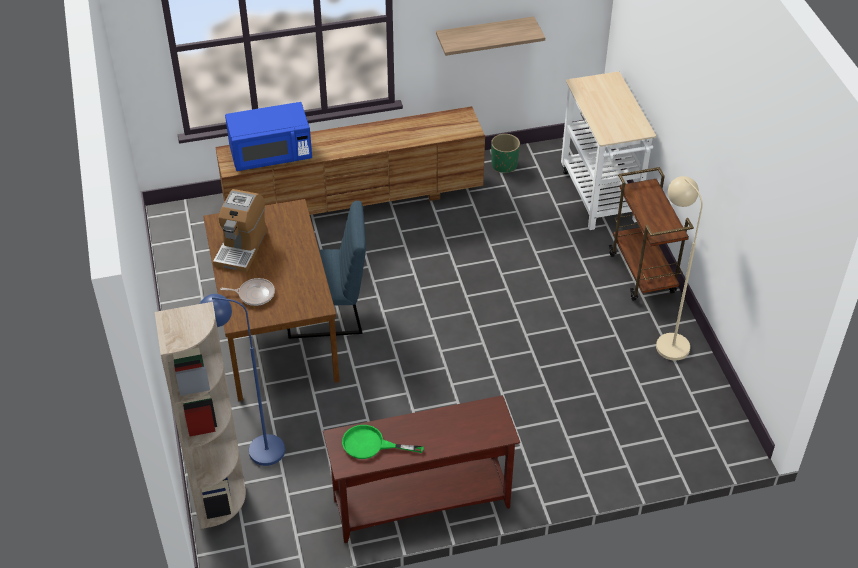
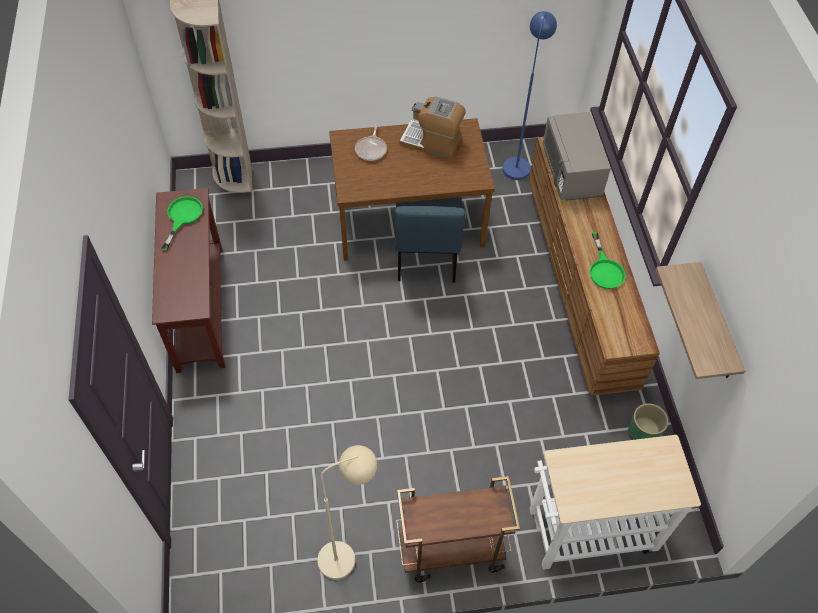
camera: 95 degrees right, 10 degrees up
(255, 450) = (282, 203): blue floor lamp -> blue floor lamp (518, 163)
(271, 155) = (571, 172): blue microwave -> grey microwave
(389, 134) = (605, 269): none -> green frying pan

